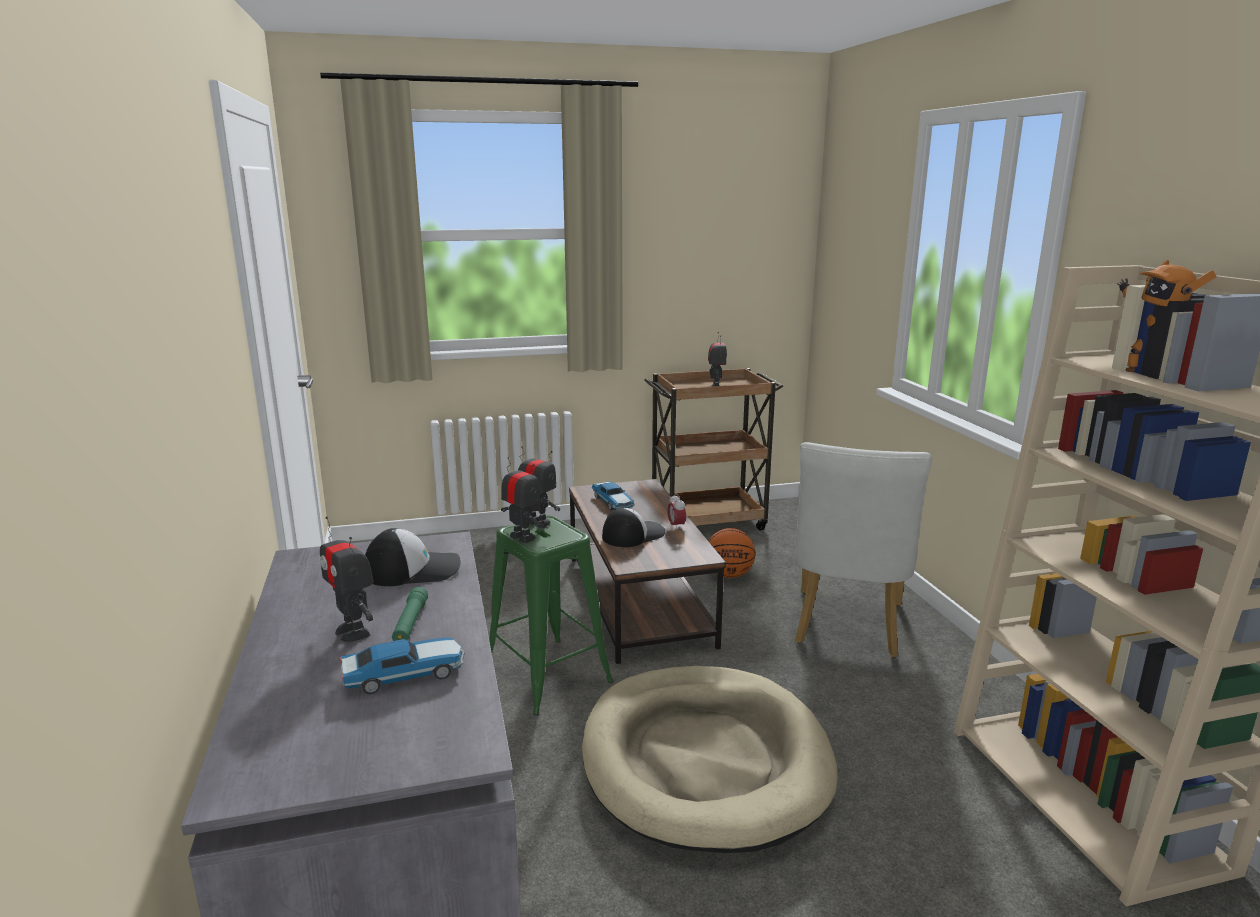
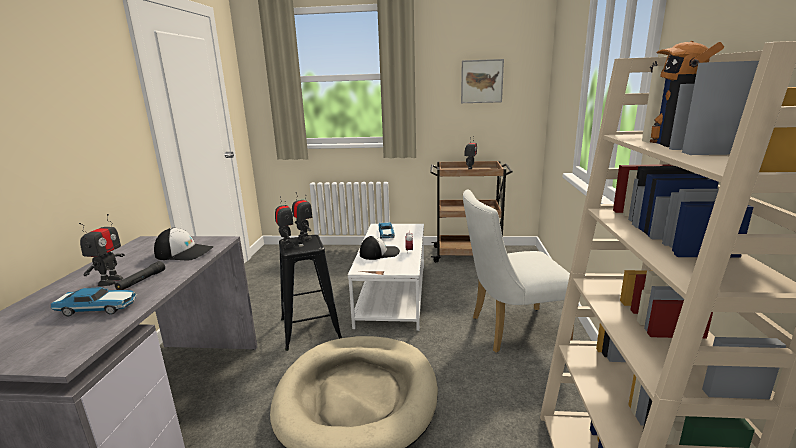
camera: 20 degrees right, 0 degrees up
(353, 631) = (110, 281): toy robot -> toy robot turned 150 degrees counterclockwise
(410, 623) = (141, 281): green flashlight -> black flashlight
(548, 675) = (310, 329): green stool -> black stool
(639, 600) = (393, 294): brown coffee table -> white coffee table
(720, 243) = (481, 81): none -> picture
(729, 575) = (457, 286): basketball -> none
(847, 628) = (511, 331): white chair -> white chair turned 45 degrees clockwise

